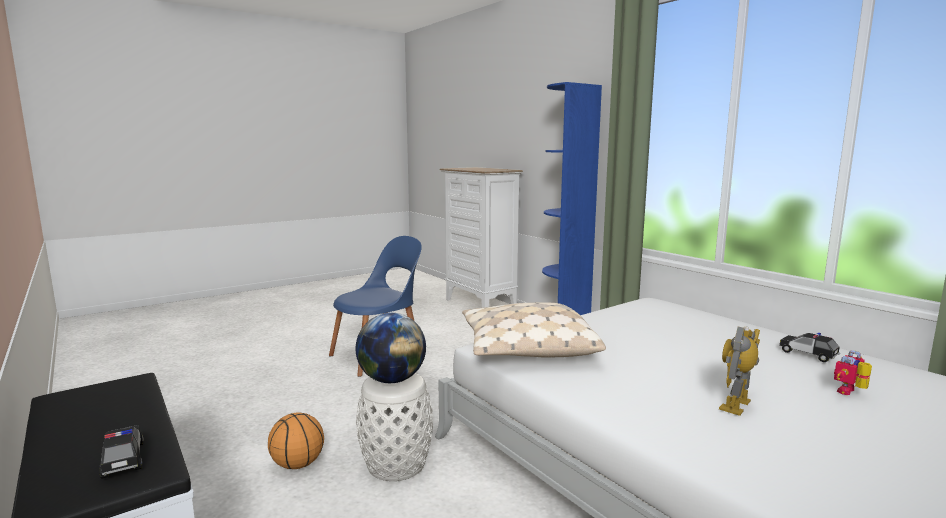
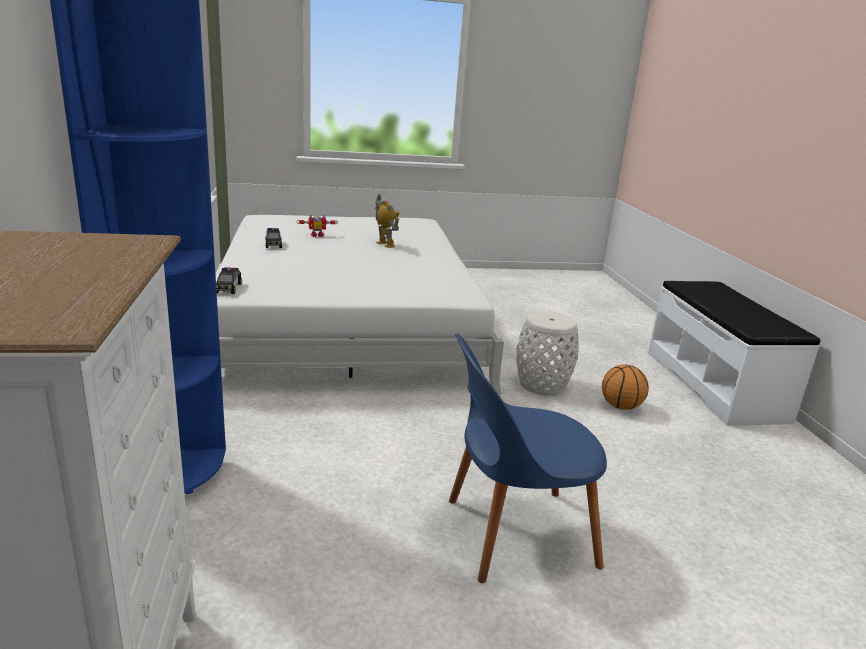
camera: 155 degrees left, 10 degrees up
(123, 460) = (702, 290): toy car -> toy car (228, 288)
(391, 380) = (552, 320): globe -> none
(525, 348) = (441, 289): beige pillow -> none
(736, 405) = (385, 244): toy robot -> toy robot turned 105 degrees counterclockwise

